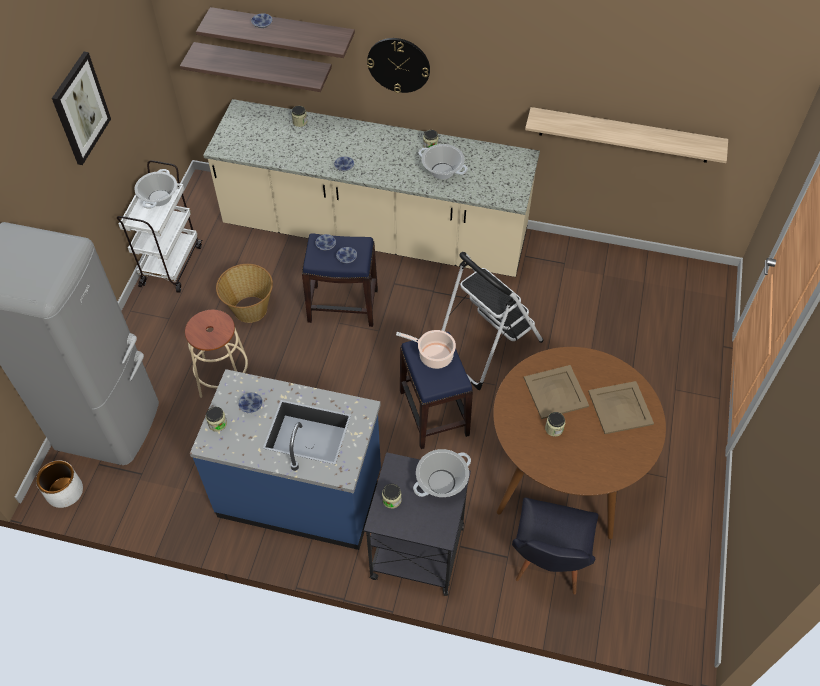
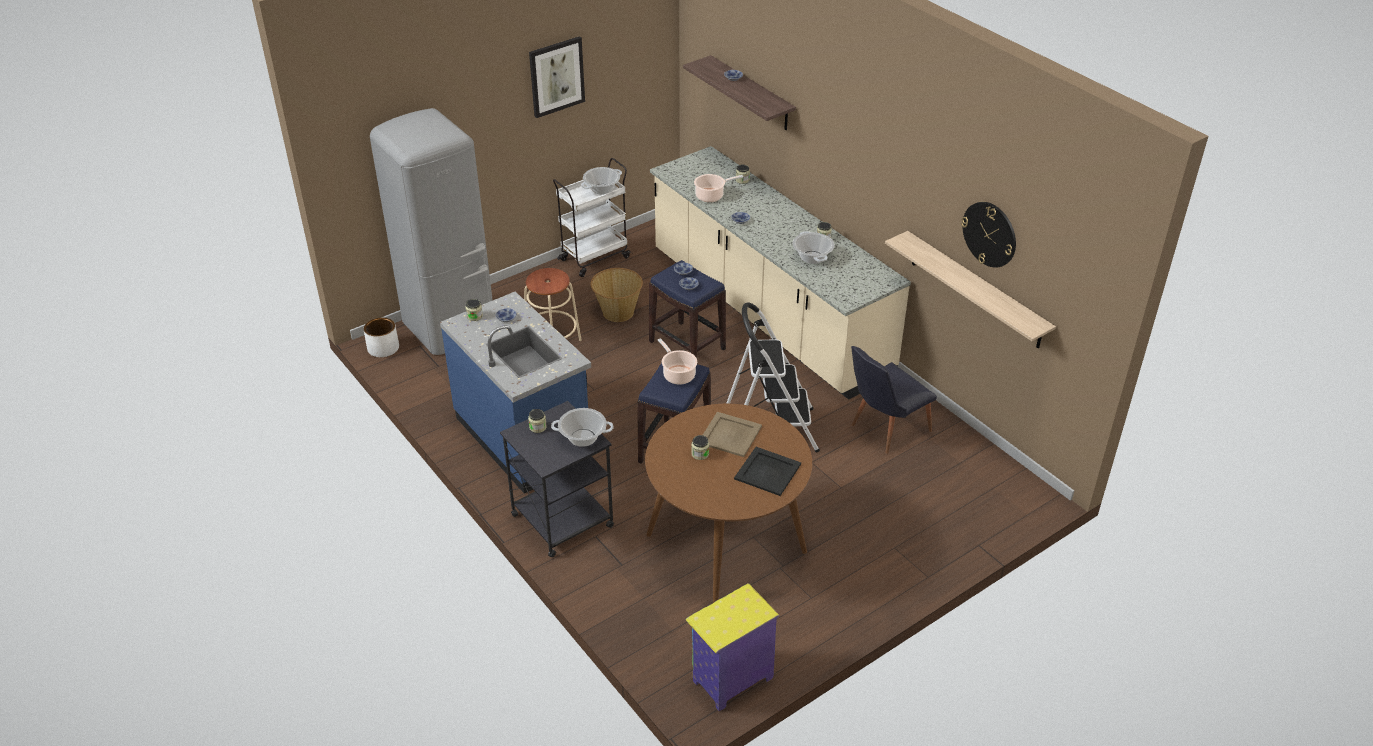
camera: 40 degrees right, 15 degrees down
(264, 66) = (735, 121): shelf -> none
(291, 154) = (711, 196): none -> cooking pot
(398, 65) = (821, 152): wall clock -> wall clock (989, 234)
(548, 564) = (646, 588): black chair -> black chair (883, 430)
(619, 407) = (767, 471): beige tray -> black tray
(686, 596) = (729, 679): none -> nightstand

